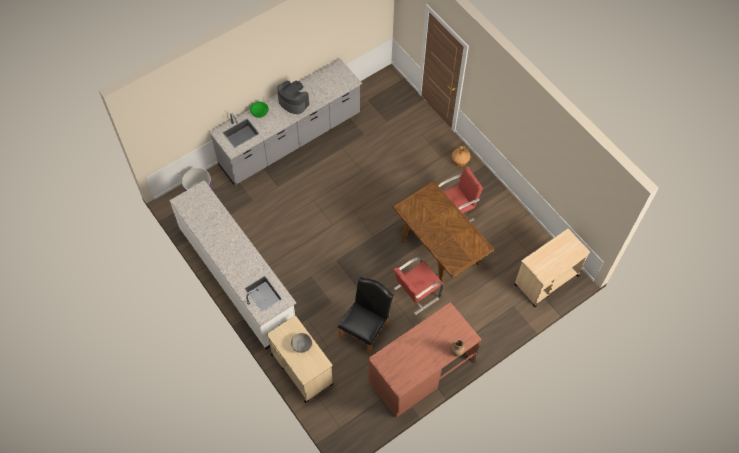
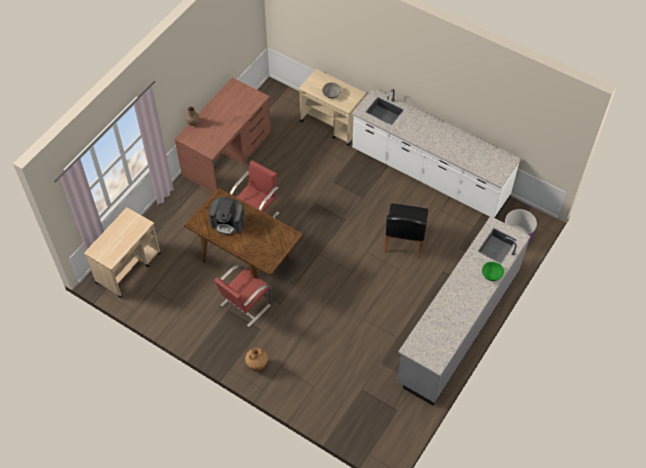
camera: 160 degrees right, 5 degrees down
(293, 102) = (462, 299): coffee machine -> coffee machine (228, 222)
(365, 328) = (290, 171): black chair -> black chair (404, 242)

